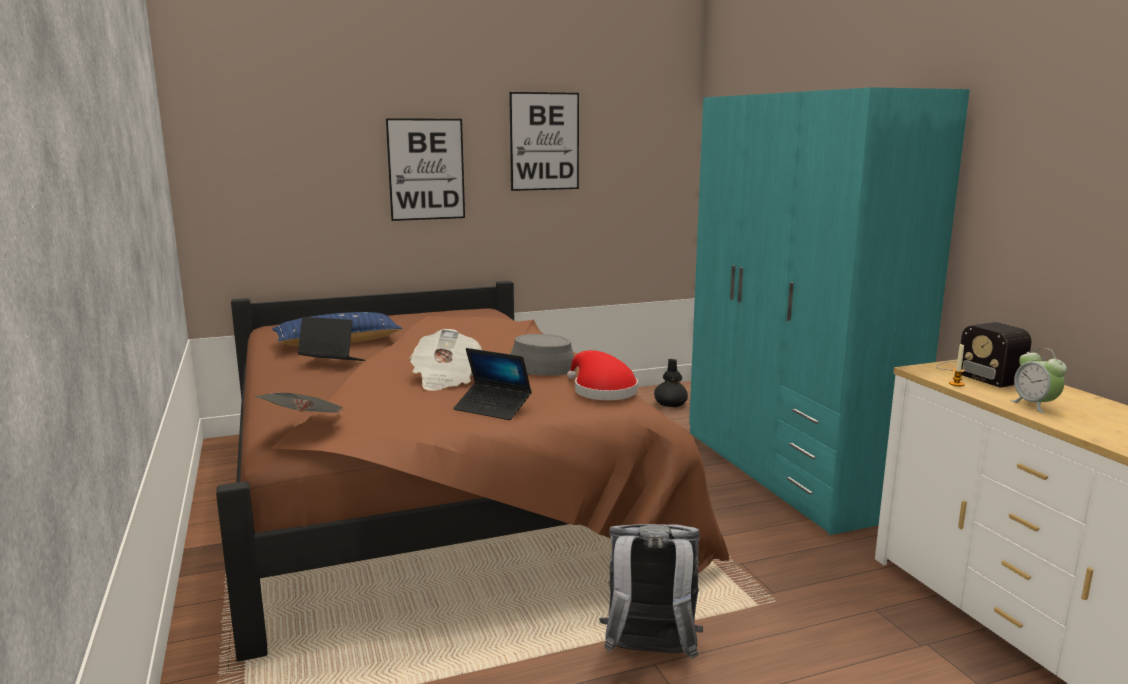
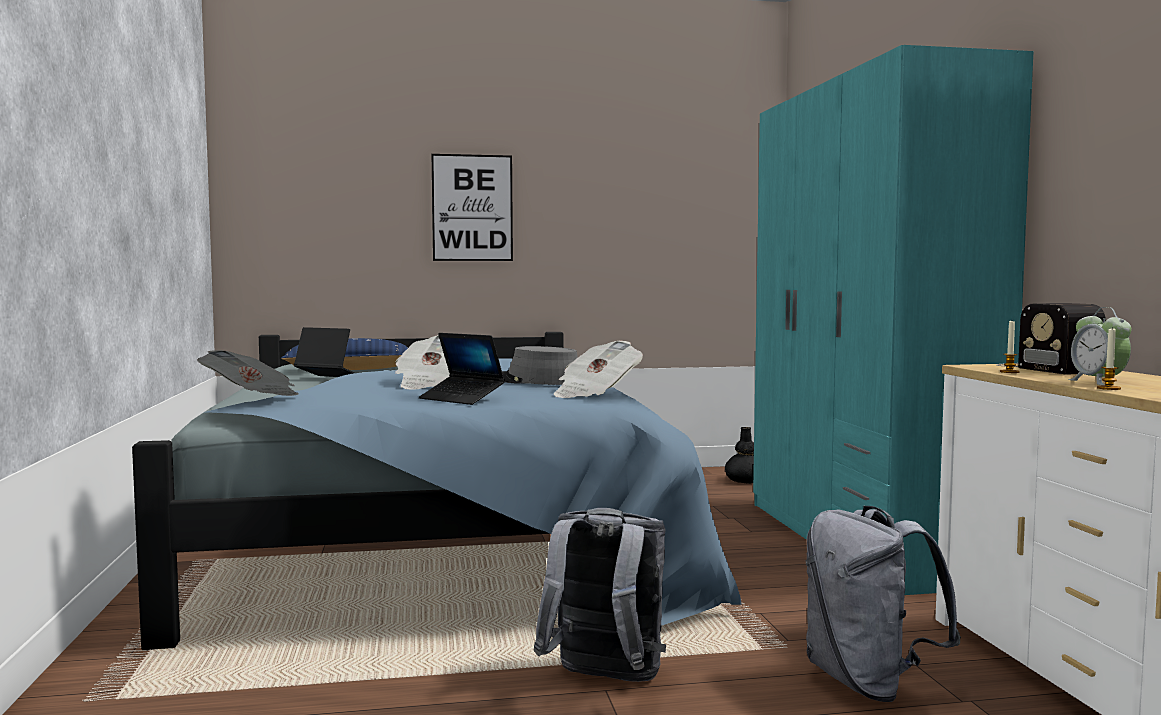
camera: 10 degrees right, 10 degrees down
(437, 495) = (436, 538): brown bed -> blue bed
(544, 141) = (602, 182): picture -> none
(601, 391) = (595, 394): red hat -> newspaper
(849, 634) = (868, 683): none -> grey backpack
(1051, 420) = (1108, 388): none -> candle

